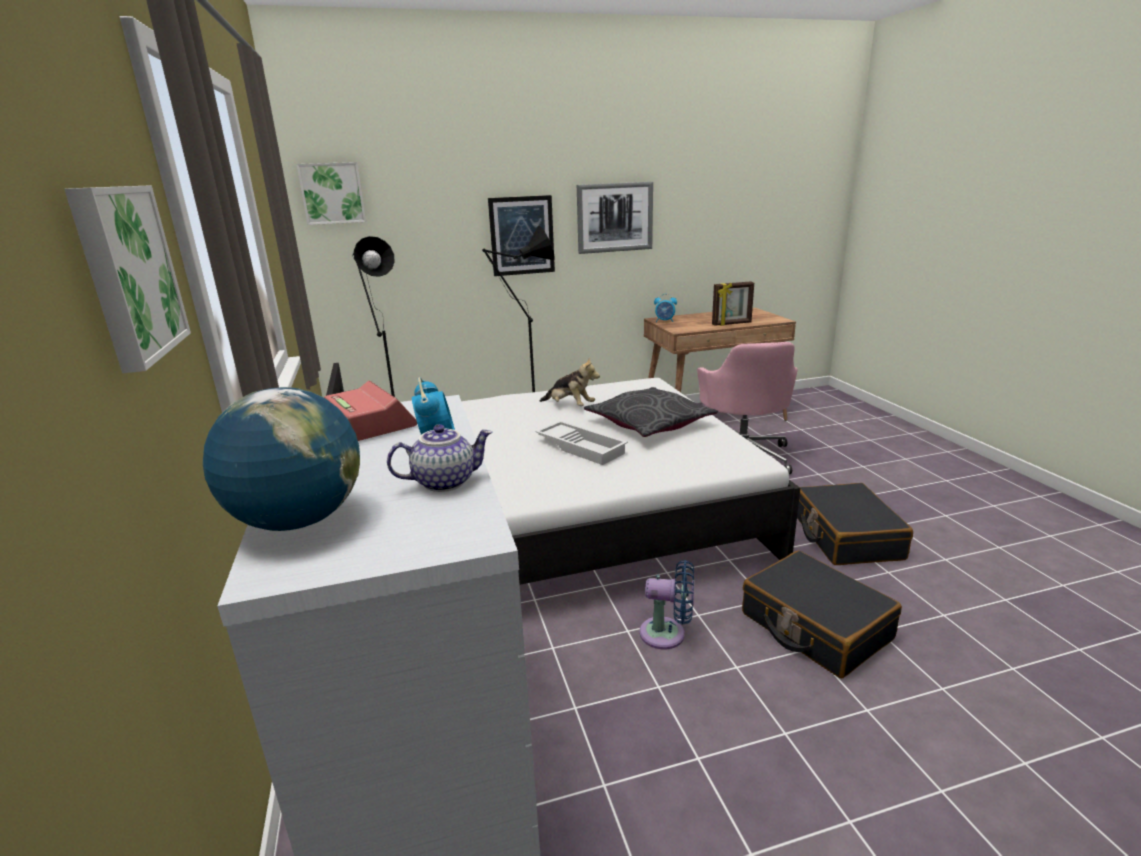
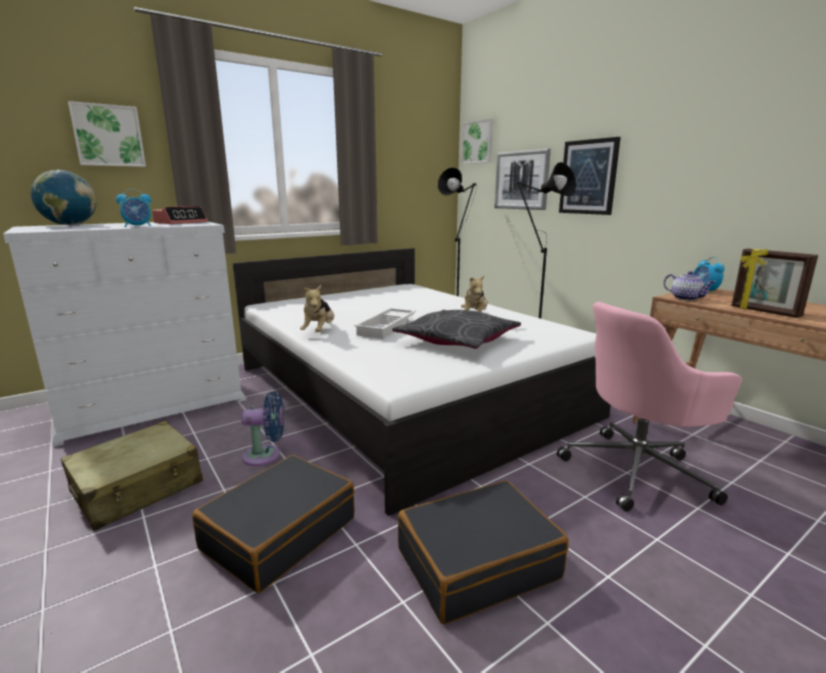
camera: 70 degrees right, 5 degrees down
(445, 481) = (90, 228): teapot -> teapot (686, 298)
(570, 484) = (319, 331): none -> plush toy
(614, 217) = (687, 160): picture -> picture (521, 180)
(667, 634) = (266, 455): blue fan -> blue fan turned 90 degrees counterclockwise
(720, 749) = (138, 488): none -> beige suitcase

